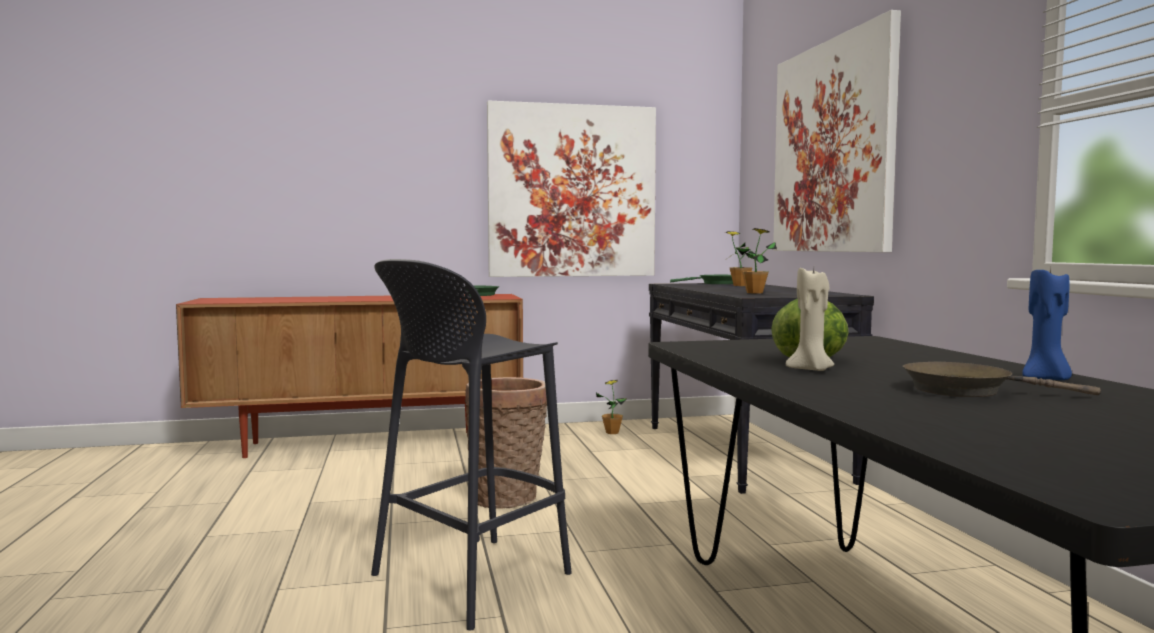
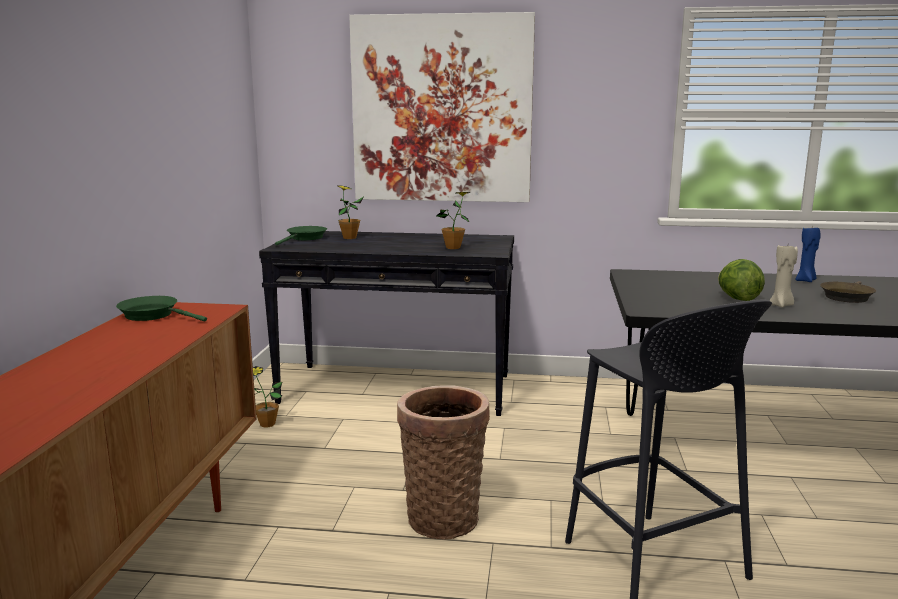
camera: 70 degrees left, 10 degrees up
(572, 191) = (168, 148): picture -> none

